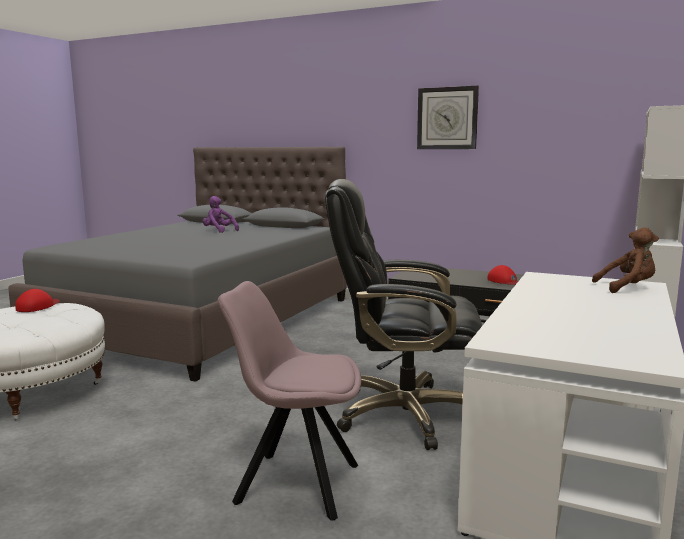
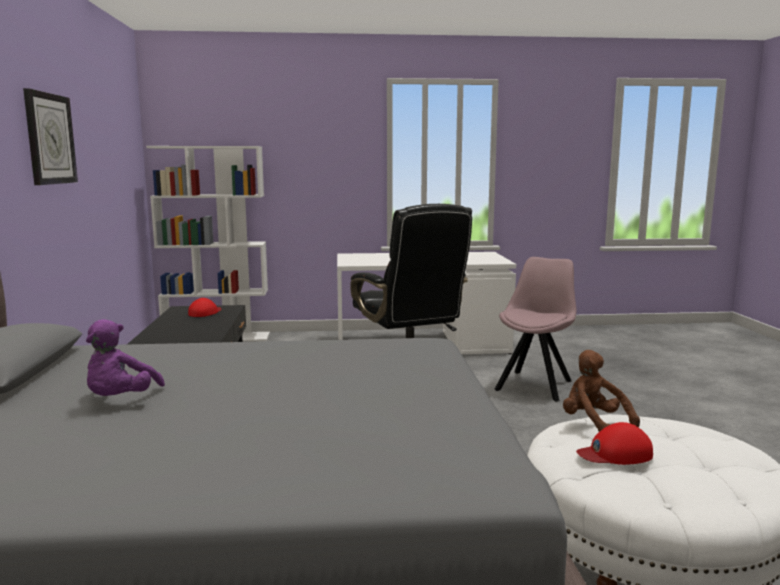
camera: 120 degrees left, 0 degrees up
(296, 484) = (535, 385): pink chair -> pink chair turned 135 degrees counterclockwise
(627, 288) = (361, 255): brown plush toy -> brown plush toy (593, 423)

